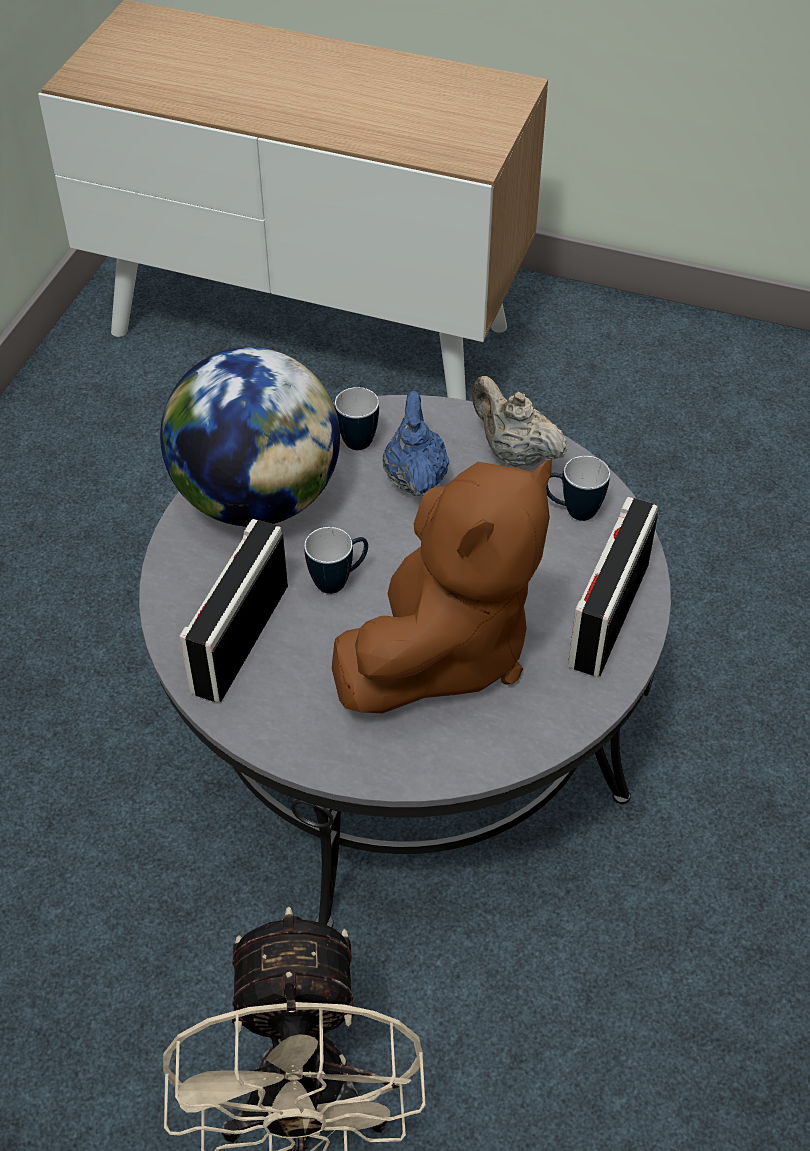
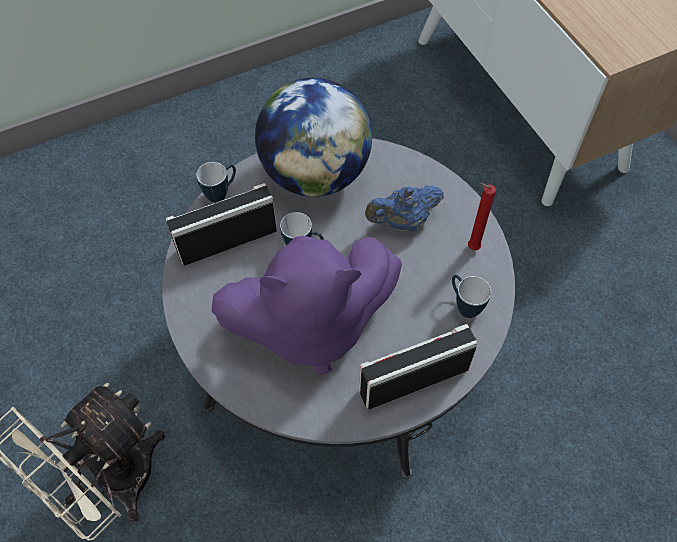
camera: 45 degrees right, 10 degrees up
(358, 436) = (401, 177): mug -> mug (221, 193)
(415, 478) = (403, 221): blue teapot -> blue teapot turned 150 degrees counterclockwise
(443, 649) = (310, 325): brown plush toy -> purple plush toy
(514, 453) = (471, 247): beige teapot -> red candle

